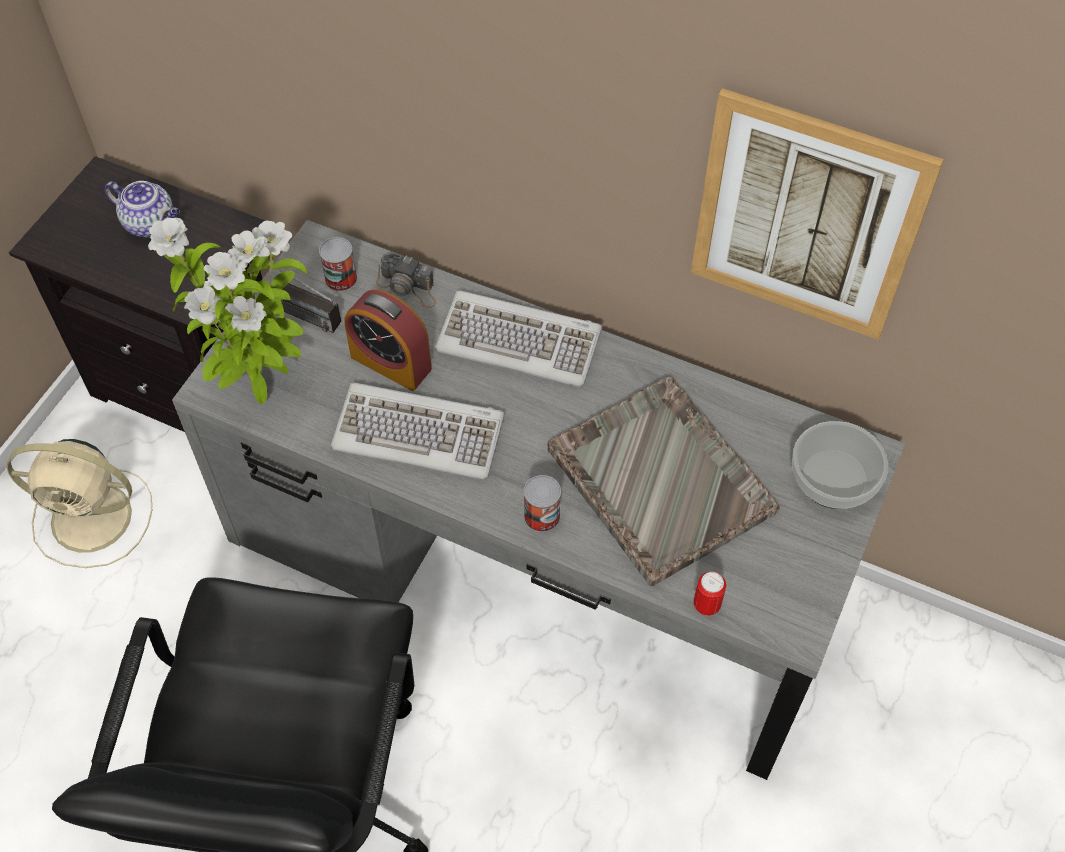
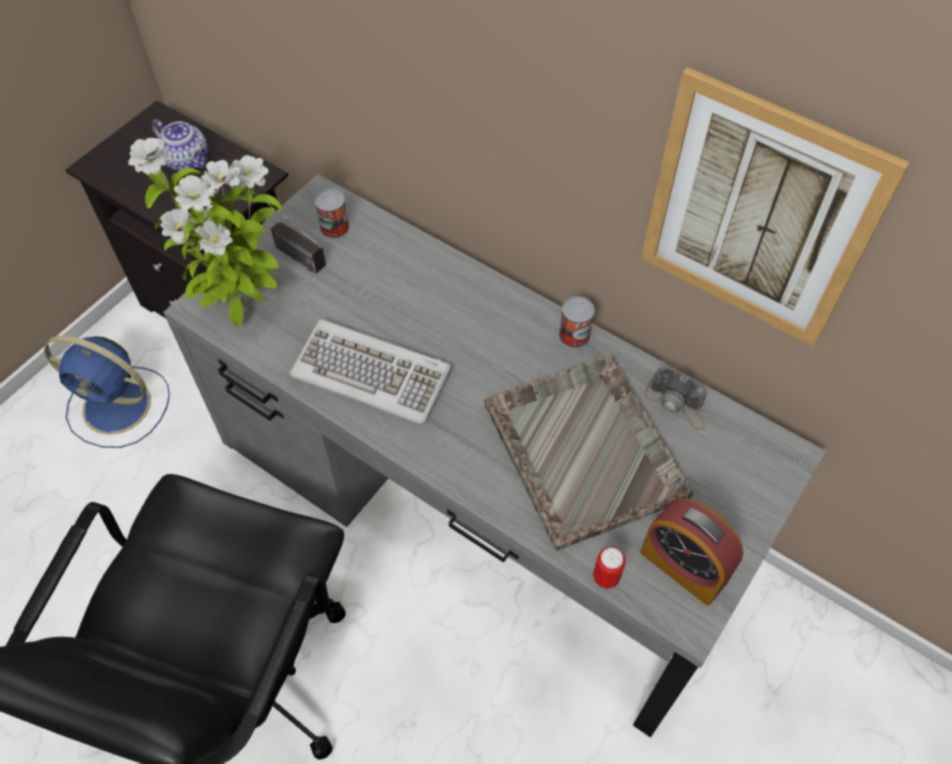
camera: 10 degrees right, 0 degrees up
(95, 518) = (120, 406): beige fan -> blue fan
(391, 362) = (361, 306): alarm clock -> alarm clock (683, 566)
(408, 287) = (391, 243): camera -> camera (677, 404)
(520, 341) = (480, 304): keyboard -> none
(542, 516) = (467, 467): can -> can (574, 335)
(834, 479) = (751, 474): bowl -> none

